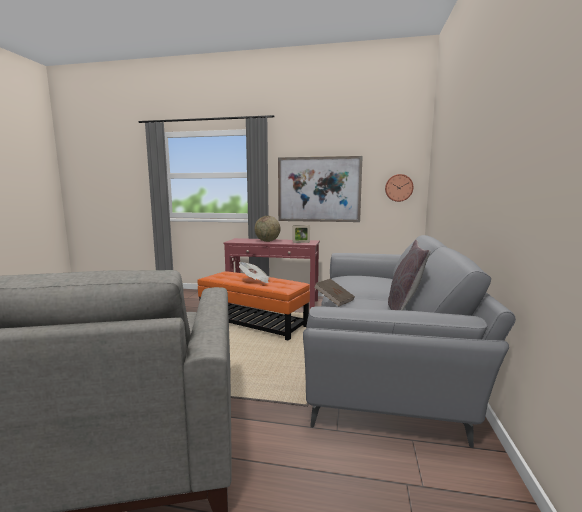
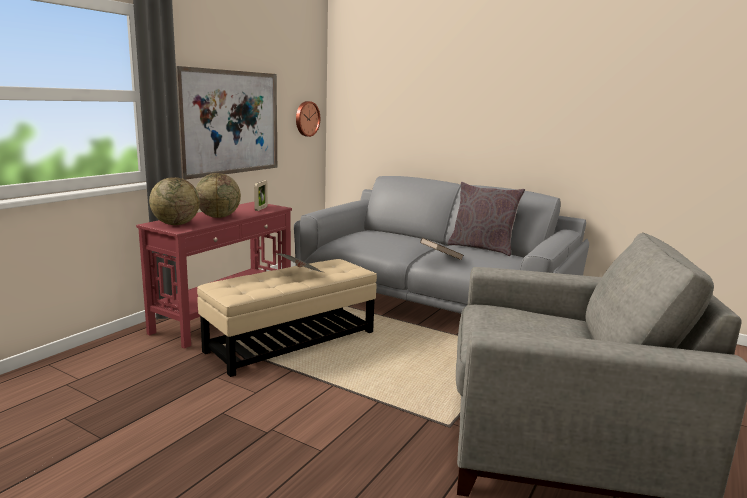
camera: 70 degrees left, 5 degrees up
(242, 240) = (176, 224): none -> globe
(253, 322) = (291, 341): orange ottoman -> beige ottoman

